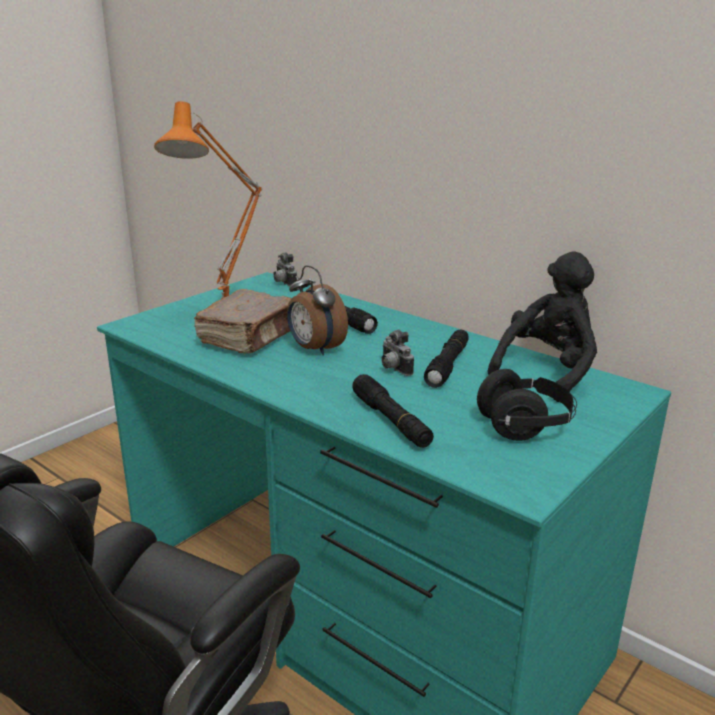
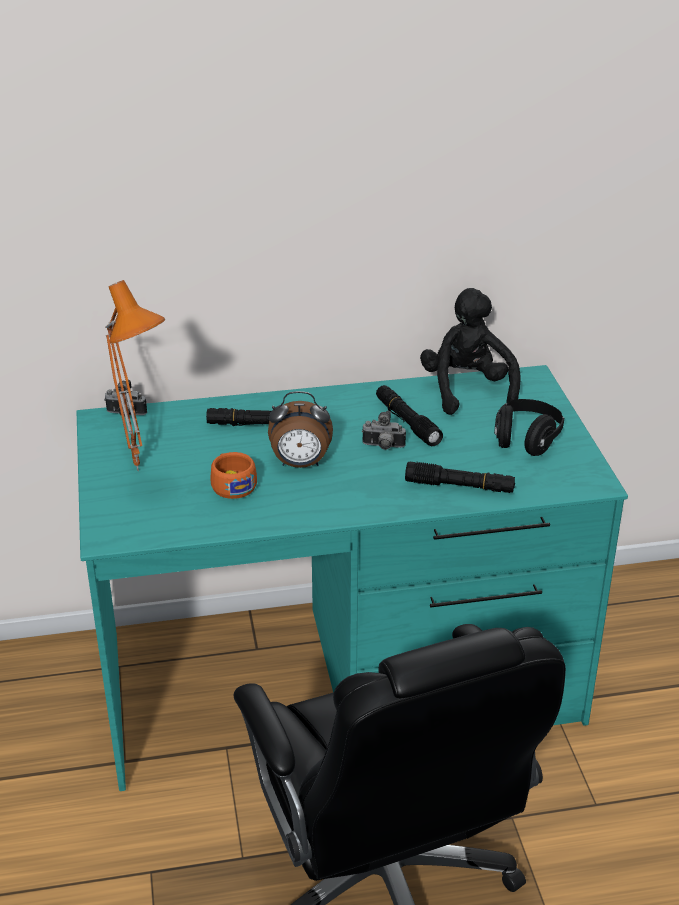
camera: 50 degrees left, 10 degrees up
(249, 337) = (232, 484): brown book -> orange cup

